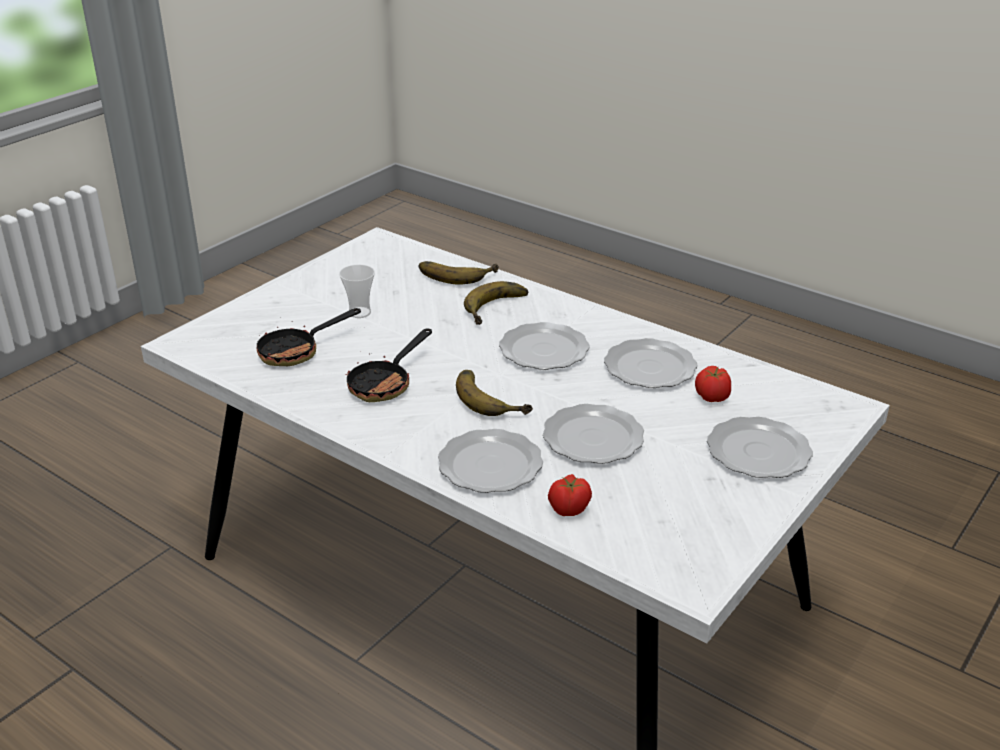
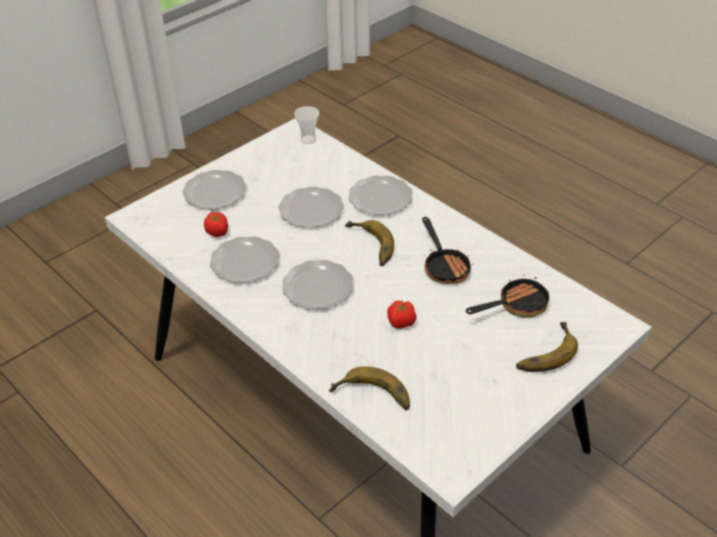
camera: 170 degrees left, 10 degrees up
(360, 313) = (467, 348): cup -> cup (308, 139)
(385, 383) = (444, 266): frying pan -> frying pan turned 120 degrees clockwise
(500, 309) = (341, 339): banana -> banana (543, 351)
(568, 509) = (342, 169): tomato -> tomato (402, 323)

